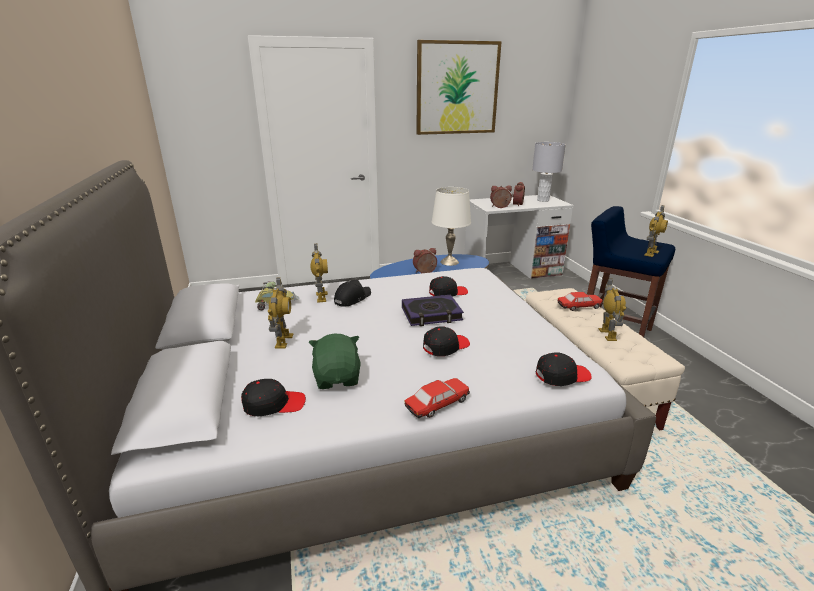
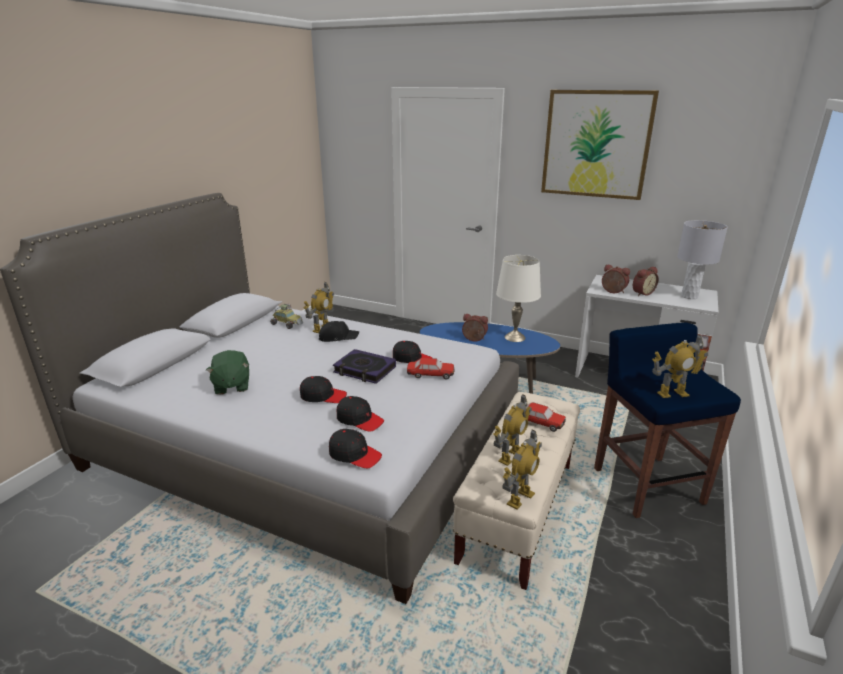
camera: 40 degrees right, 0 degrees up
(274, 404) = (179, 384): black cap -> black cap (359, 419)
(283, 341) = (248, 350): toy robot -> toy robot (520, 498)
(338, 378) = (231, 386): green plush toy -> green plush toy turned 135 degrees clockwise
(437, 404) = (247, 429): toy car -> toy car (430, 374)

